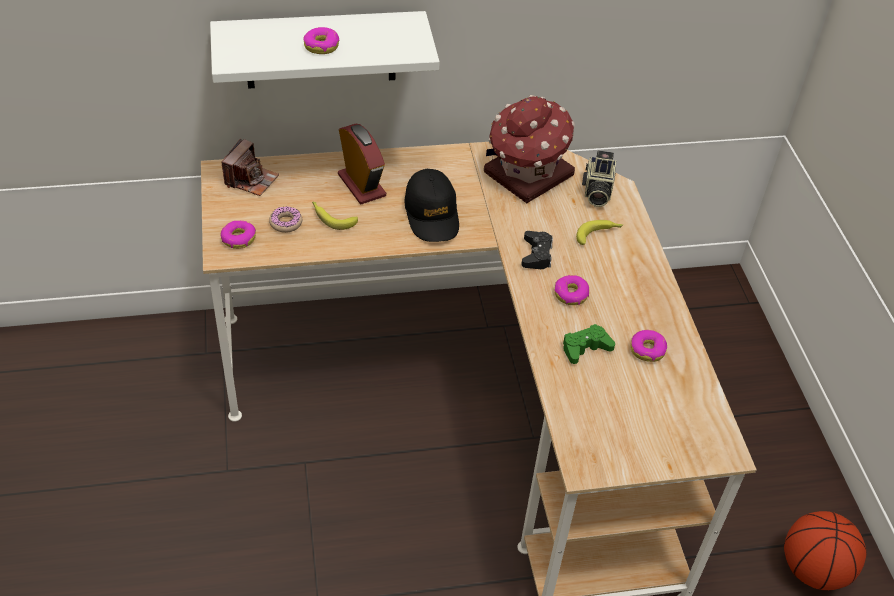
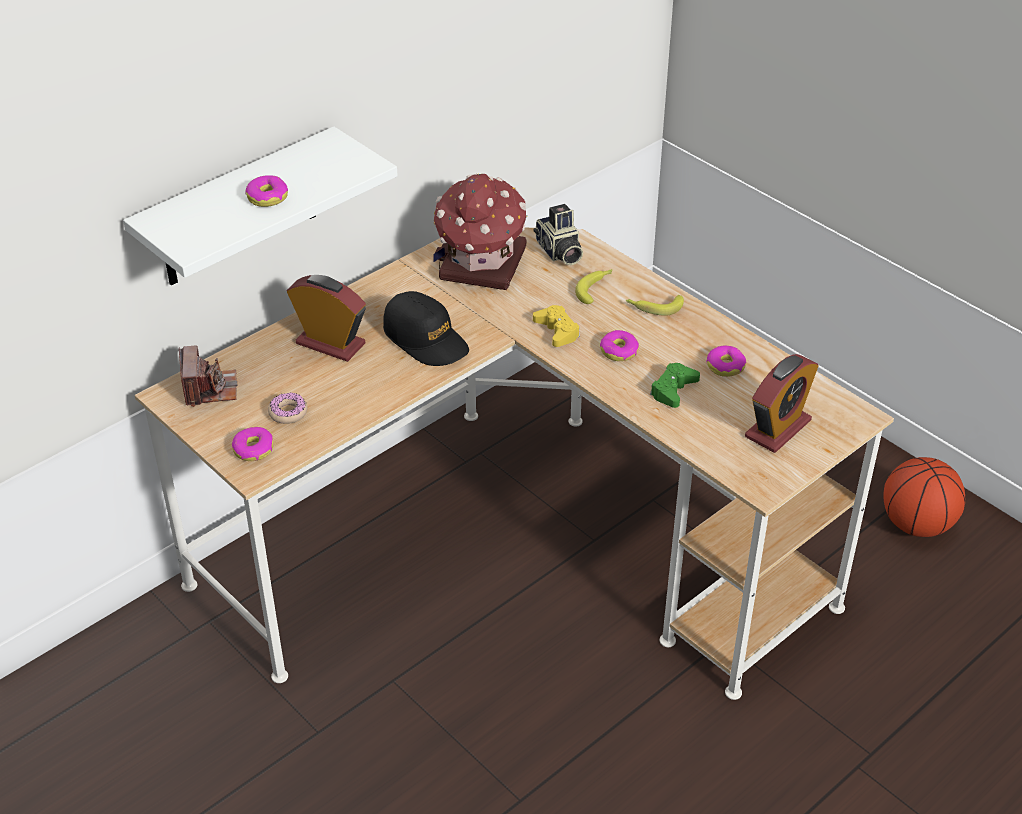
camera: 30 degrees left, 5 degrees down
(332, 218) = (330, 386): banana -> banana (654, 307)
(536, 254) = (557, 331): black game controller -> yellow game controller
(643, 425) = (778, 429): none -> alarm clock

